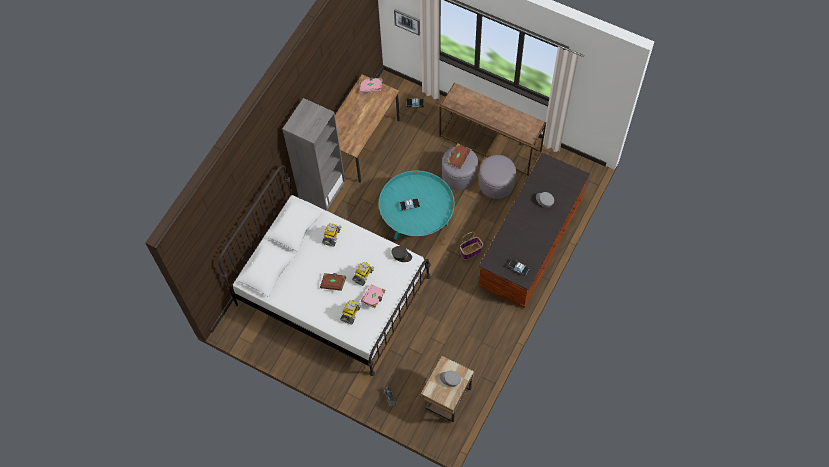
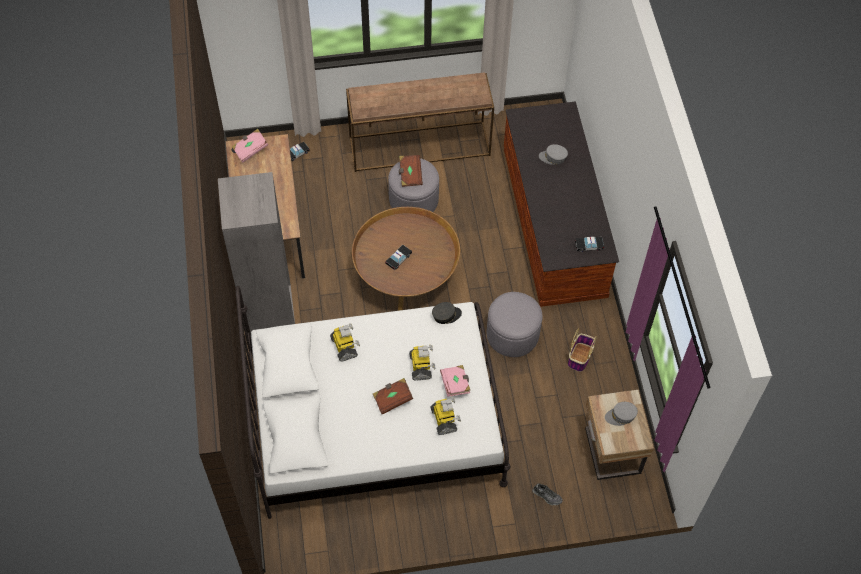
camera: 40 degrees left, 5 degrees down
(407, 21) = (254, 38): picture -> none
(417, 218) = (406, 276): turquoise coffee table -> brown coffee table
(471, 251) = (497, 273): basket -> basket (580, 357)
(496, 183) = (463, 184): grey ottoman -> grey ottoman (512, 334)

